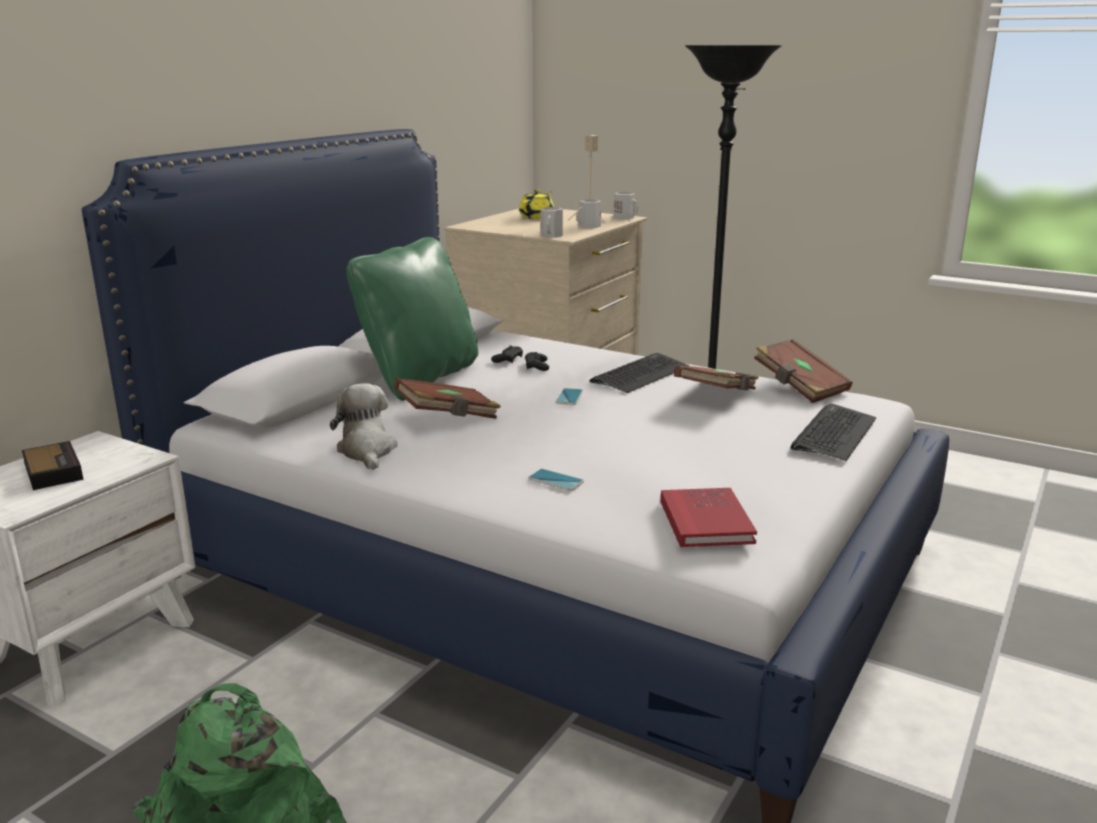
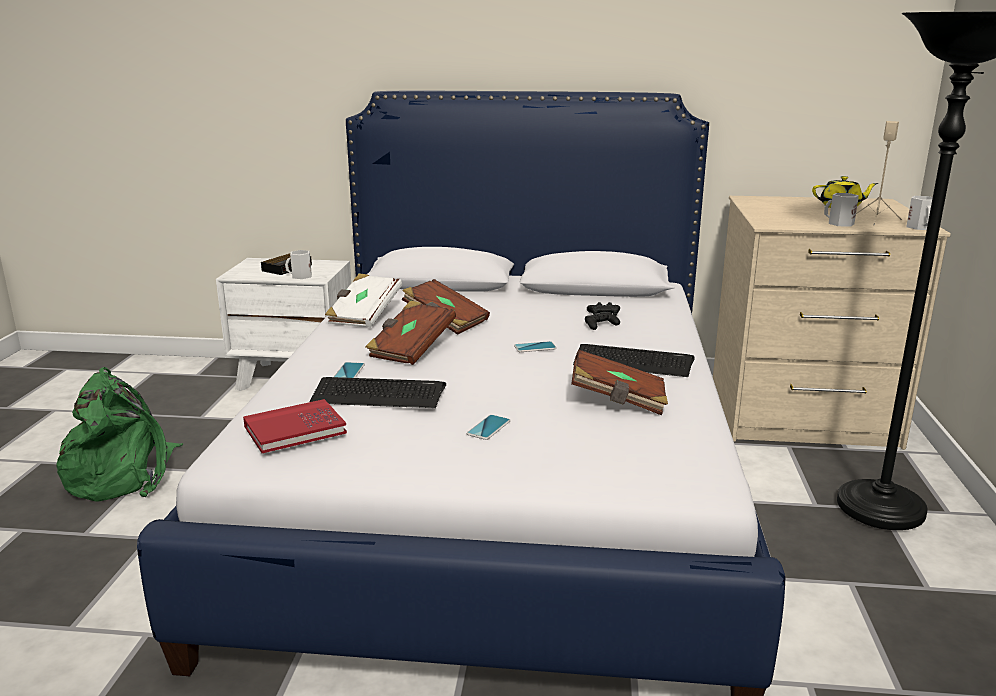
camera: 65 degrees right, 0 degrees up
(367, 451) = (364, 315): plush toy -> white book
(420, 378) = (520, 300): green pillow -> none
(552, 235) = (766, 220): white mug -> white mug (301, 276)
(743, 446) = (488, 428): none -> phone
(799, 387) = (701, 436): brown book -> brown book (411, 349)
(833, 433) = (566, 466): keyboard -> keyboard (378, 394)

